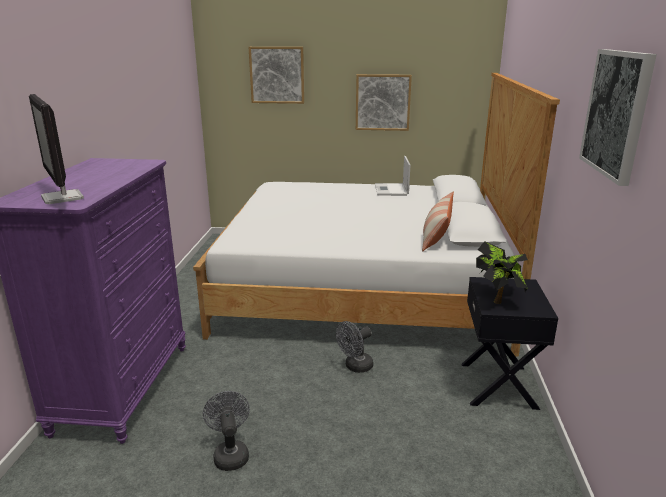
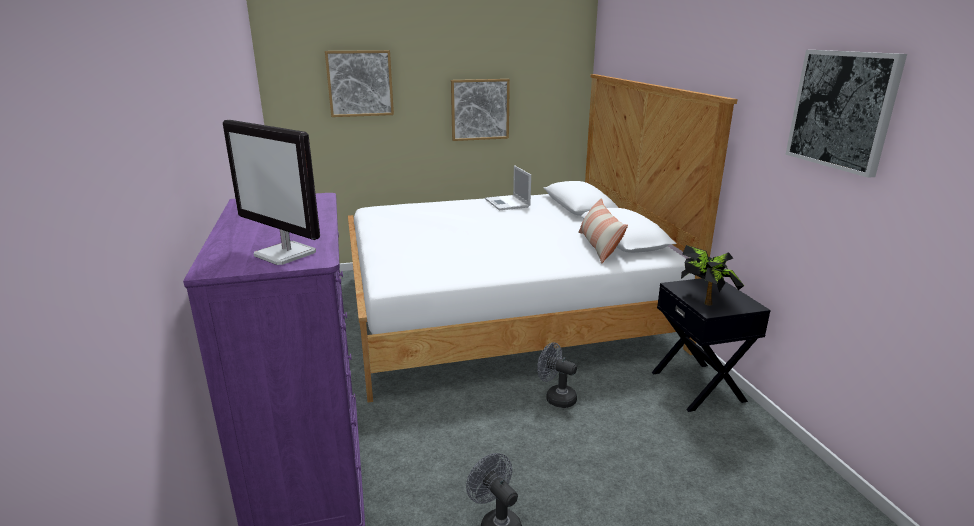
camera: 20 degrees left, 0 degrees up
(355, 367) = (556, 397): grey fan -> grey fan turned 90 degrees clockwise

